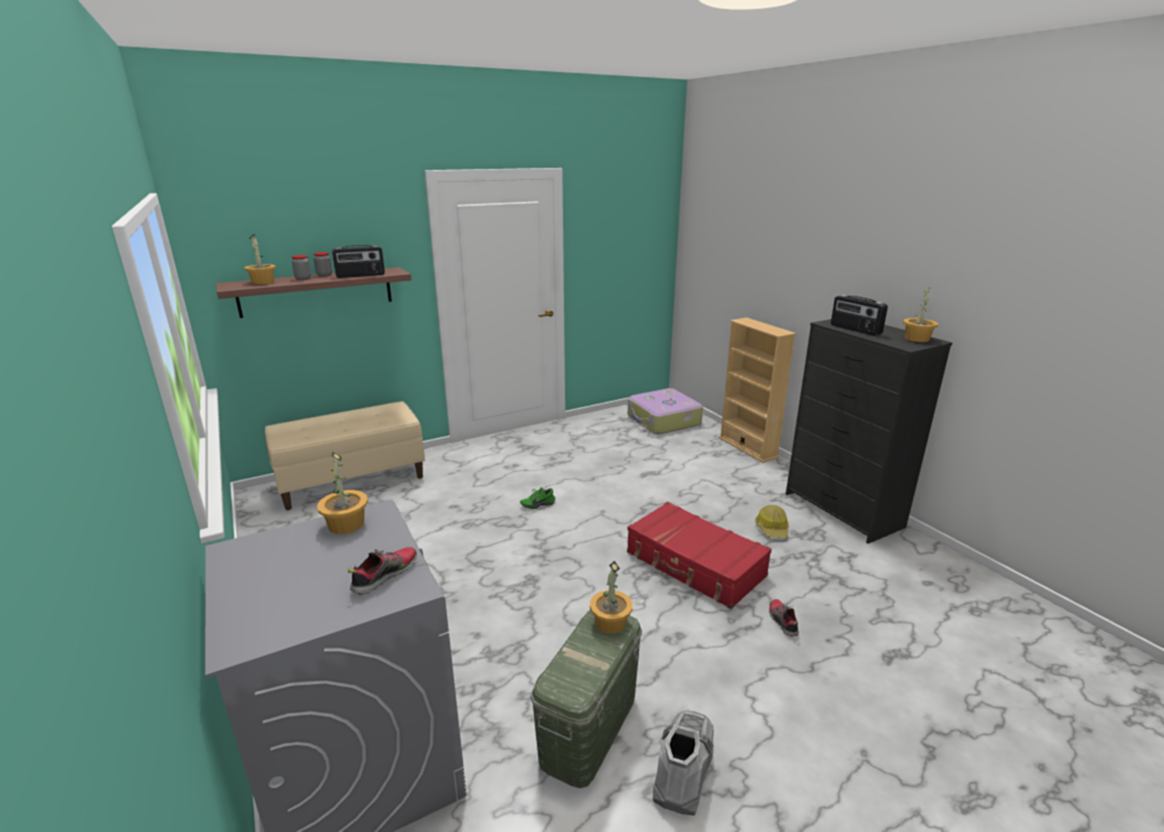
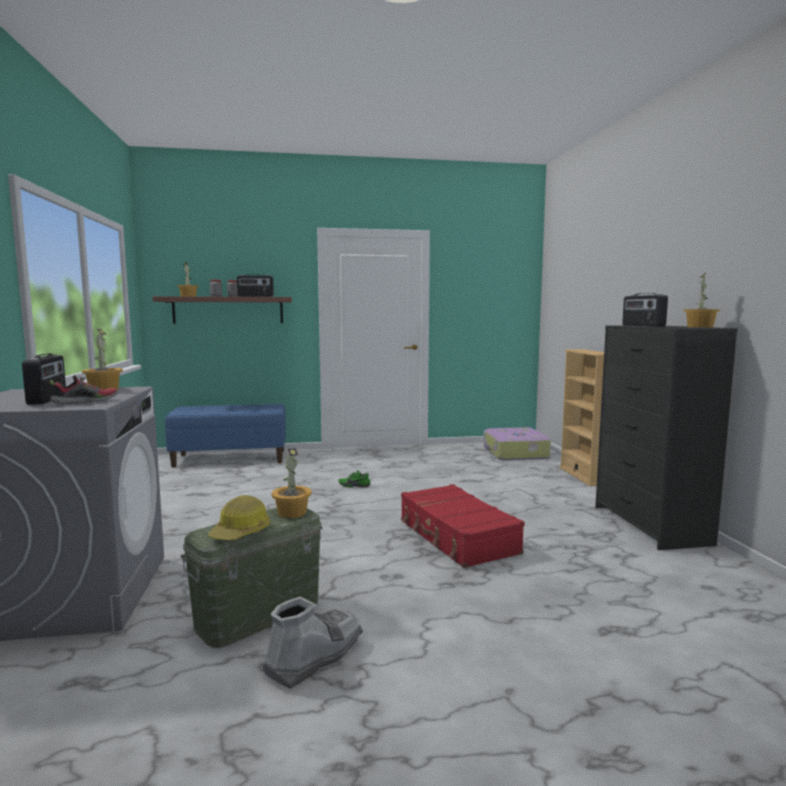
camera: 20 degrees right, 15 degrees down
(320, 576) = (48, 399): none -> radio
(352, 480) = (231, 458): beige bench -> blue bench
(772, 528) = (559, 526): hard hat -> hard hat (241, 532)
(782, 621) = (509, 585): shoe -> none

